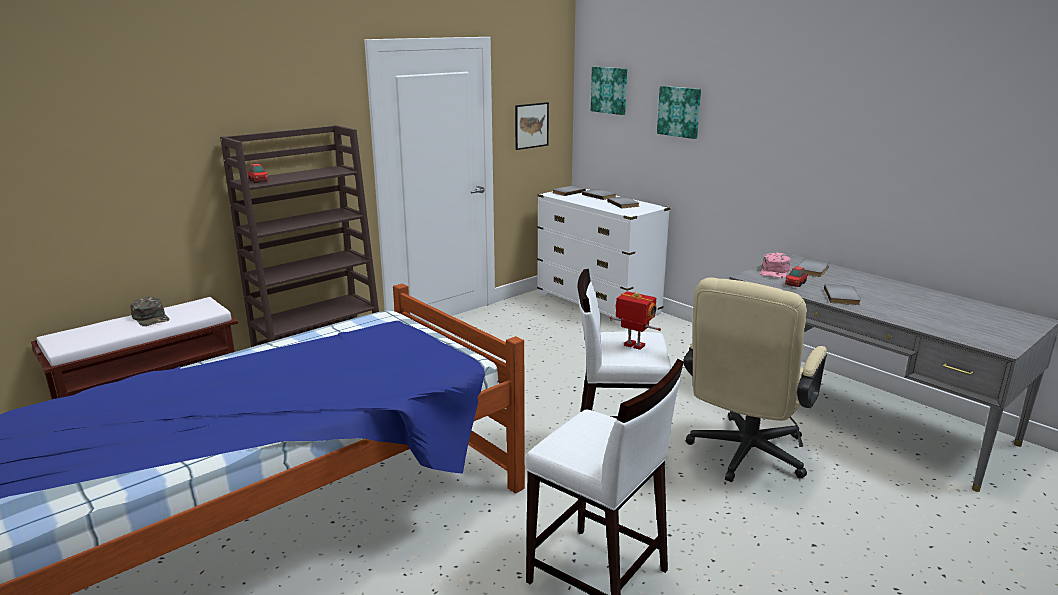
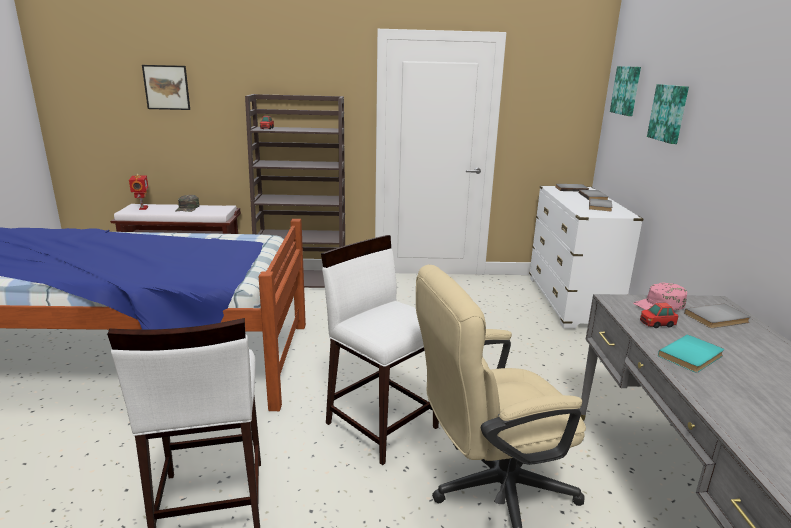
camera: 40 degrees right, 0 degrees up
(531, 125) = (546, 120): picture -> picture (166, 87)
(633, 346) = (387, 319): toy robot -> toy robot (142, 208)
(843, 296) = (693, 356): grey book -> turquoise book

